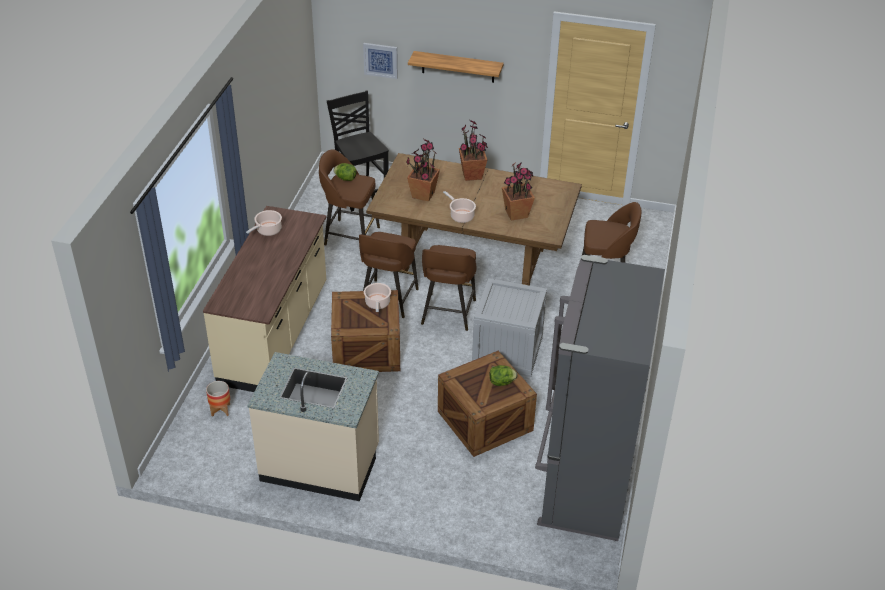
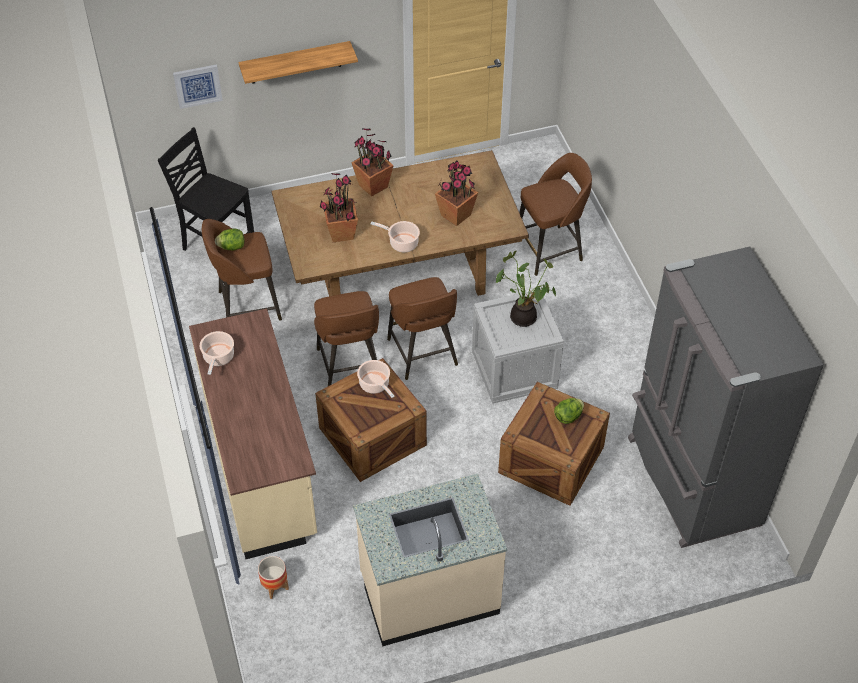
camera: 30 degrees left, 10 degrees up
(520, 301) = (524, 316): none -> potted plant

